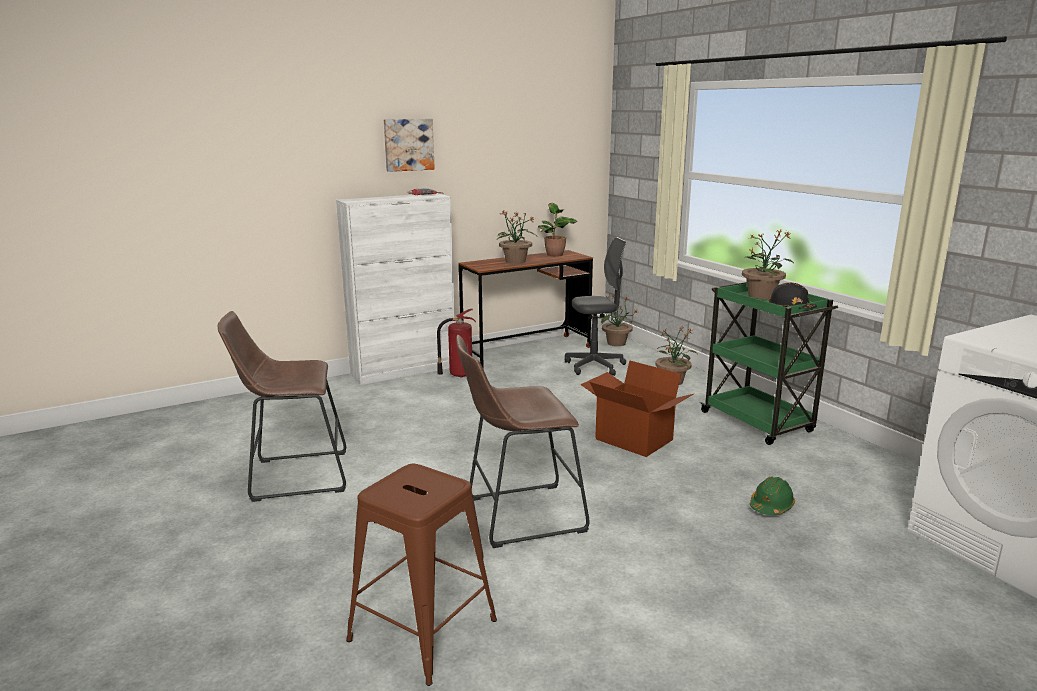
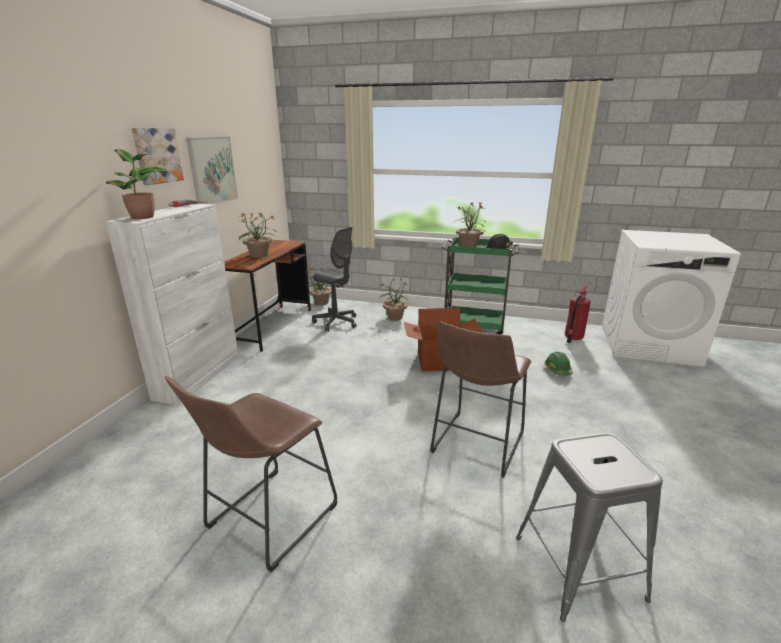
camera: 45 degrees left, 5 degrees up
(423, 630) = (578, 566): brown stool -> grey stool
(459, 374) = (252, 362): fire extinguisher -> fire extinguisher (573, 338)
(481, 162) = (212, 170): none -> picture
(555, 255) = (276, 245): potted plant -> potted plant (144, 217)
(595, 366) = (336, 322): grey office chair -> grey office chair turned 90 degrees clockwise

